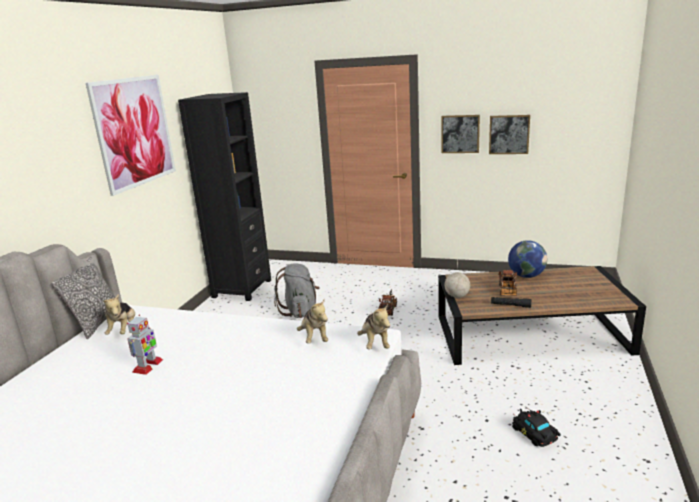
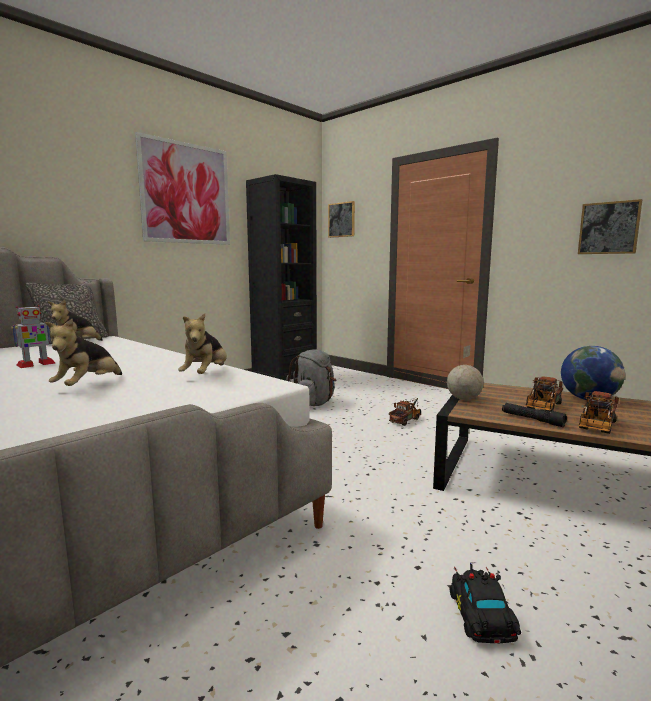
camera: 25 degrees right, 10 degrees down
(375, 343) = (257, 389): plush toy -> plush toy (88, 386)
(460, 134) = (542, 229): picture -> picture (341, 220)
(546, 302) = (596, 427): none -> toy truck

